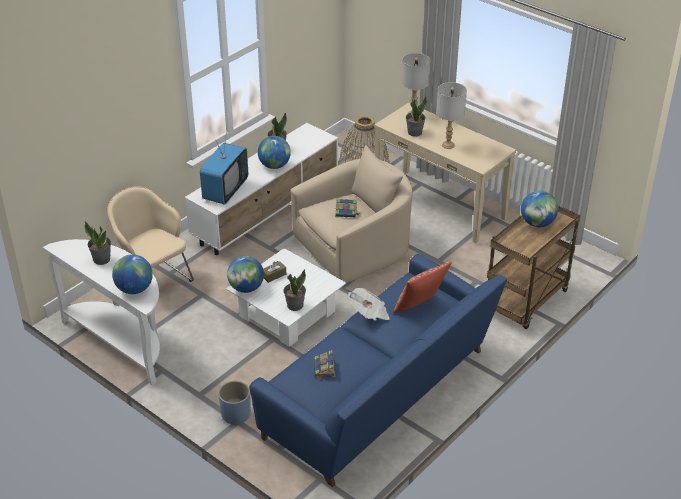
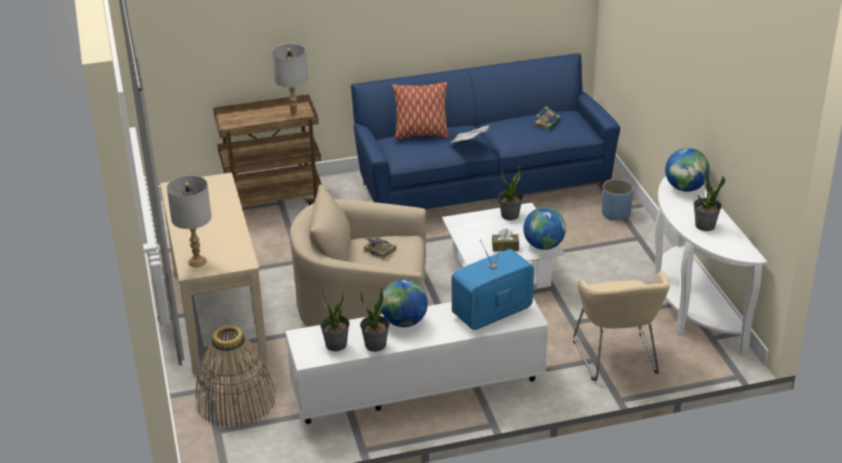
camera: 145 degrees left, 5 degrees down
(414, 132) = (230, 239): potted plant -> potted plant (336, 345)
(448, 145) = (218, 211): grey table lamp -> grey table lamp (294, 119)
(537, 223) = (252, 123): globe -> none

